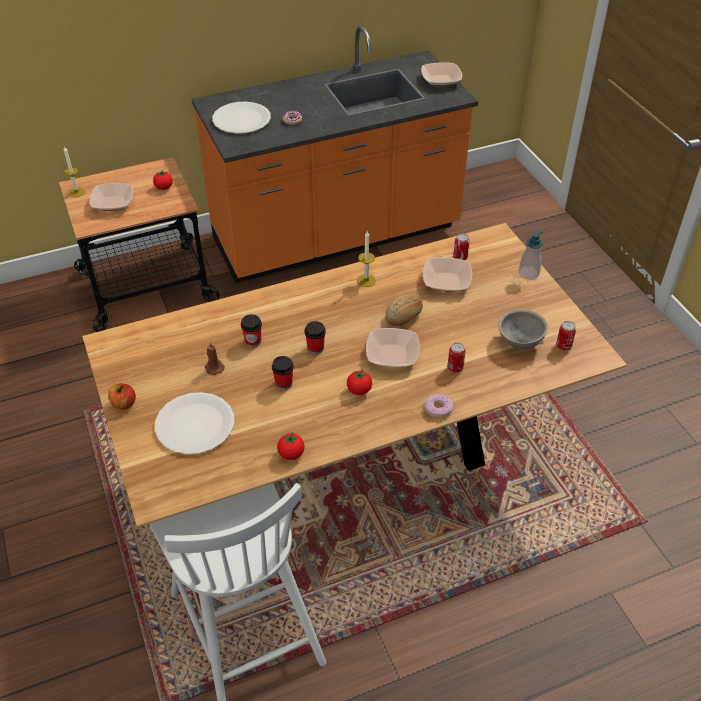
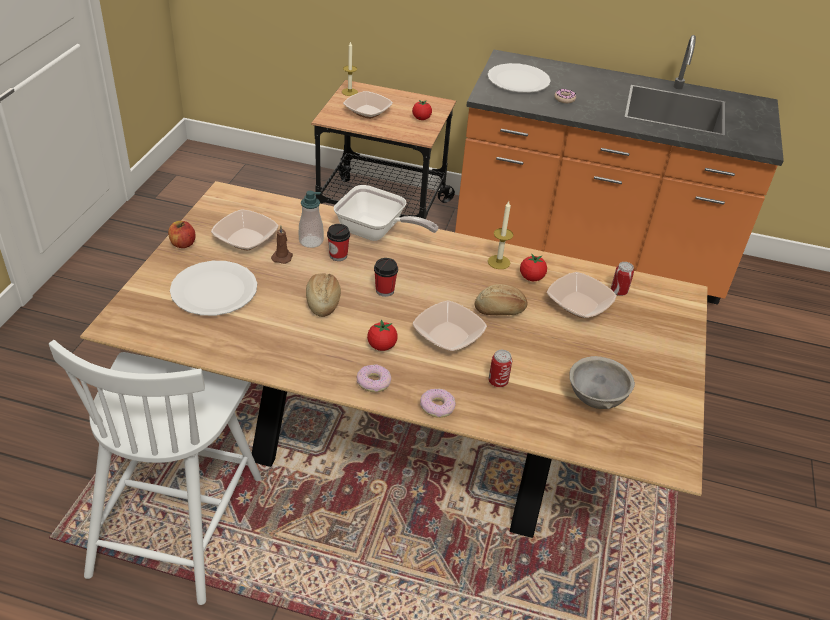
camera: 35 degrees right, 5 degrees down
(259, 307) = (376, 233): none -> frying pan
(284, 383) = (323, 302): cup -> bread
(291, 454) = (260, 360): tomato -> tomato (531, 278)
(382, 419) = (373, 382): none -> donut
(440, 81) = (760, 128): bowl -> bowl (245, 239)
(528, 273) = (680, 344): soap dispenser -> soap dispenser (311, 241)
(563, 346) = (642, 431): can -> none

